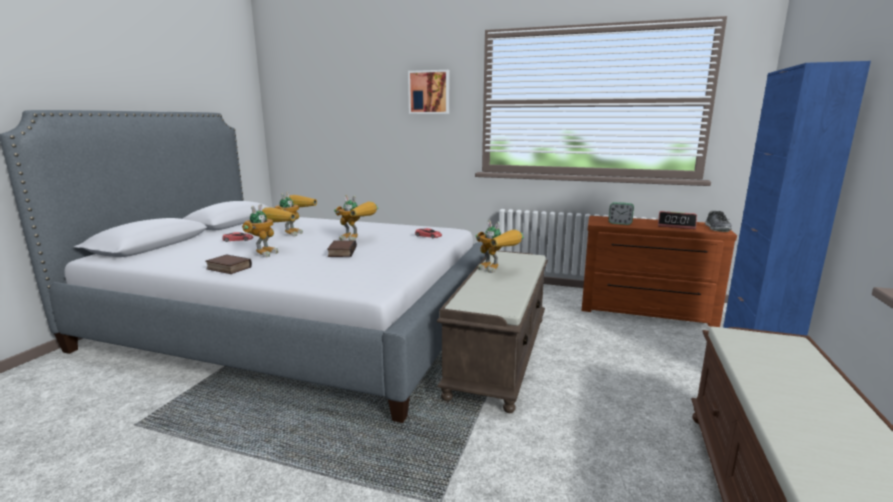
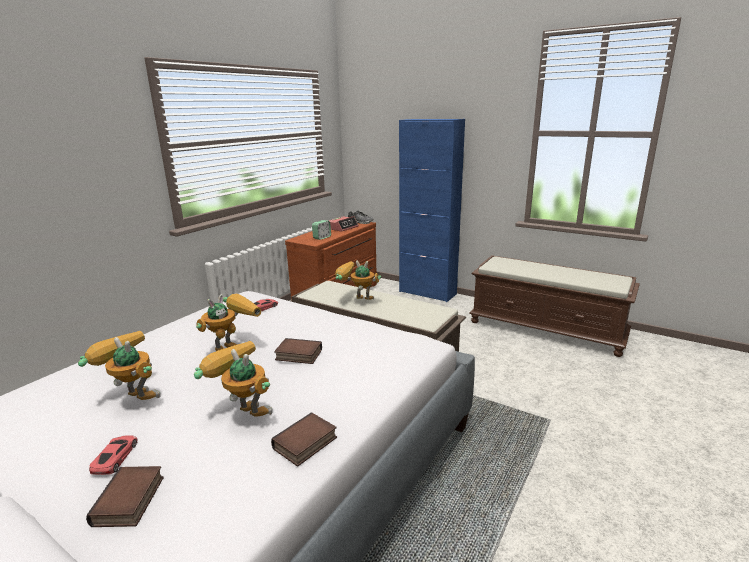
camera: 75 degrees left, 5 degrees up
(200, 247) = (130, 501): none -> book
(429, 92) = (86, 138): picture -> none
(497, 270) = (356, 301): toy robot -> toy robot turned 135 degrees counterclockwise

